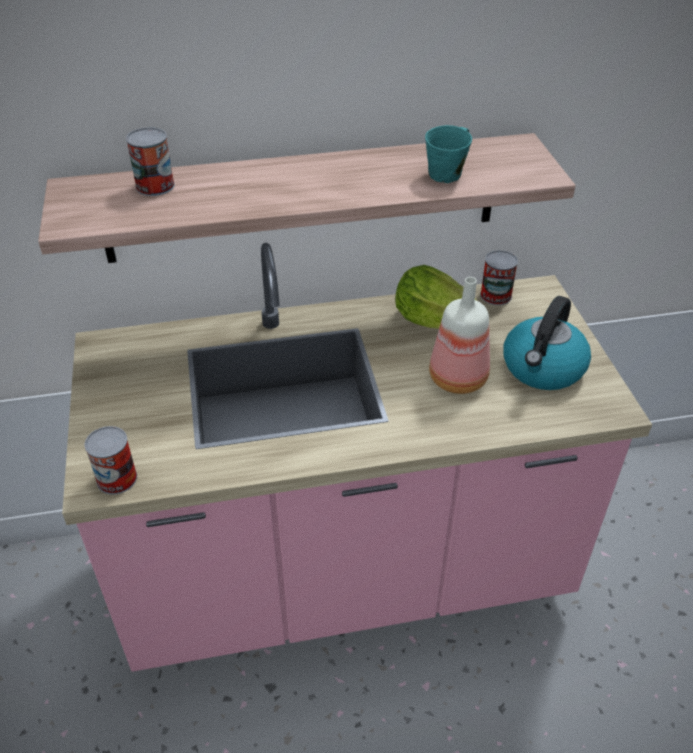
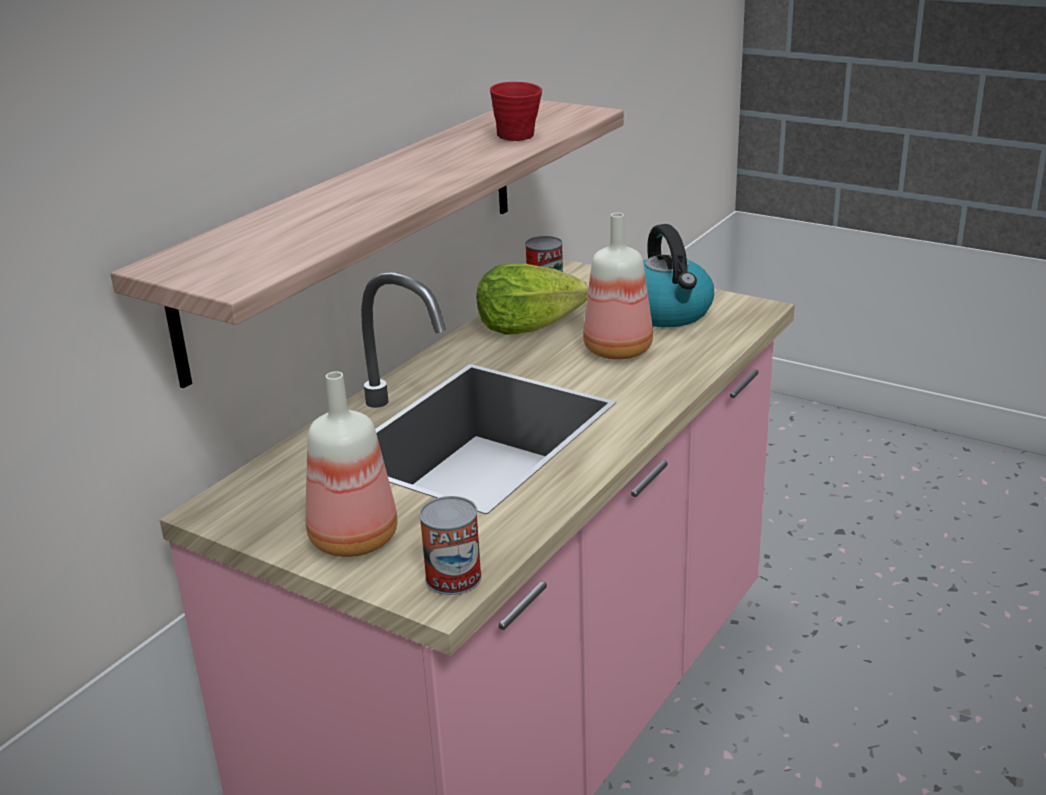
camera: 45 degrees left, 15 degrees down
(117, 413) = (351, 540): none -> bottle
(155, 186) = (260, 231): can -> none
(446, 174) = (516, 135): turquoise mug -> red mug

